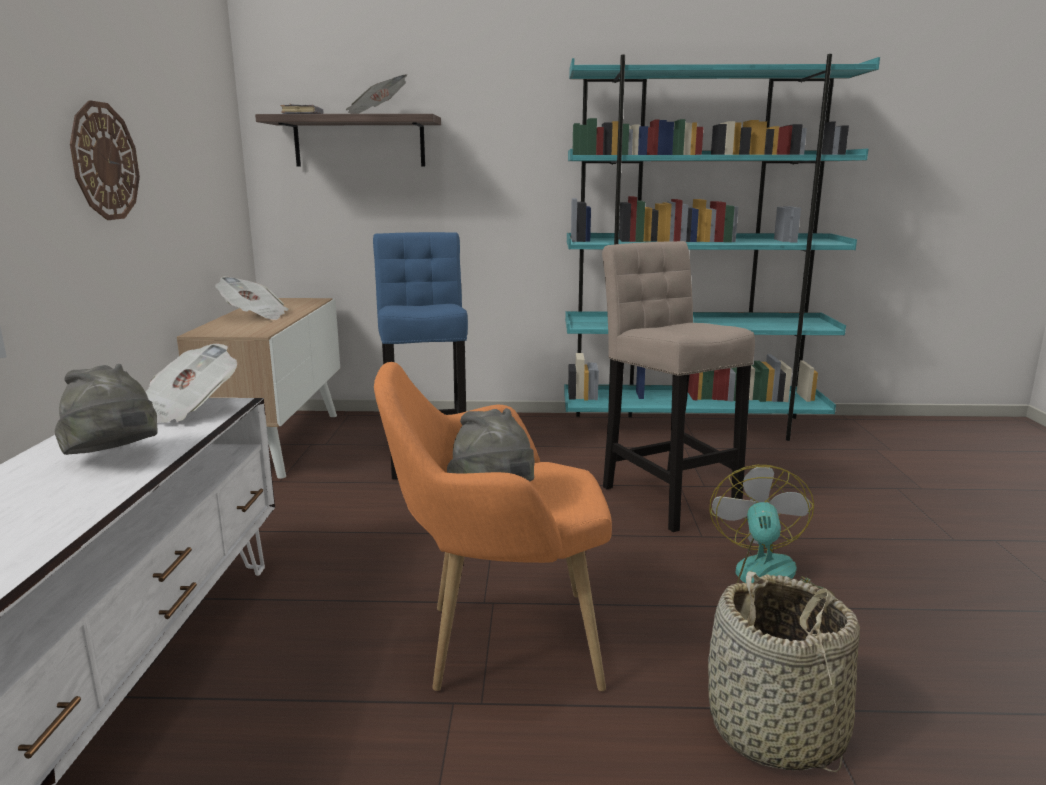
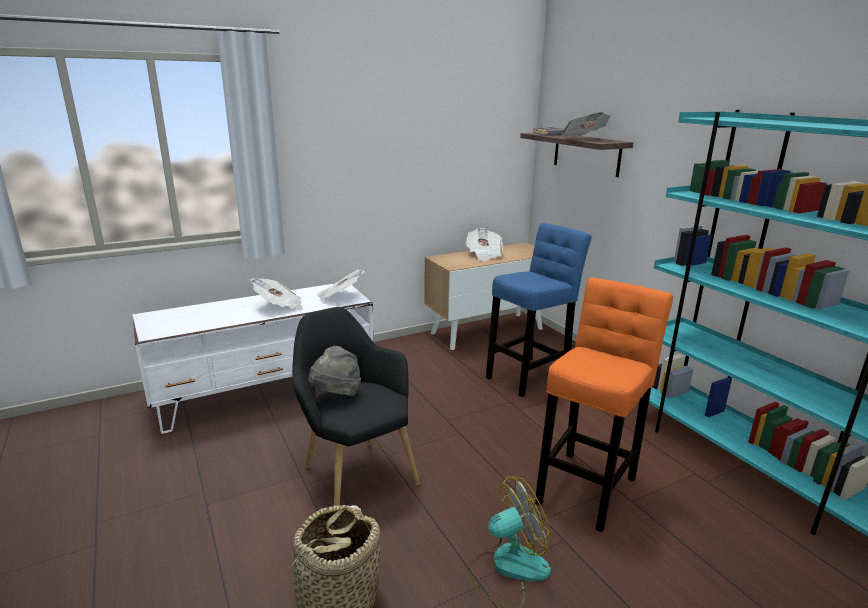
camera: 60 degrees right, 5 degrees up
(104, 161) = (387, 167): wall clock -> none
(115, 458) = (279, 307): grey hat -> newspaper
(499, 643) = (354, 472): orange armchair -> black armchair
(666, 496) = (588, 486): beige stool -> orange stool

